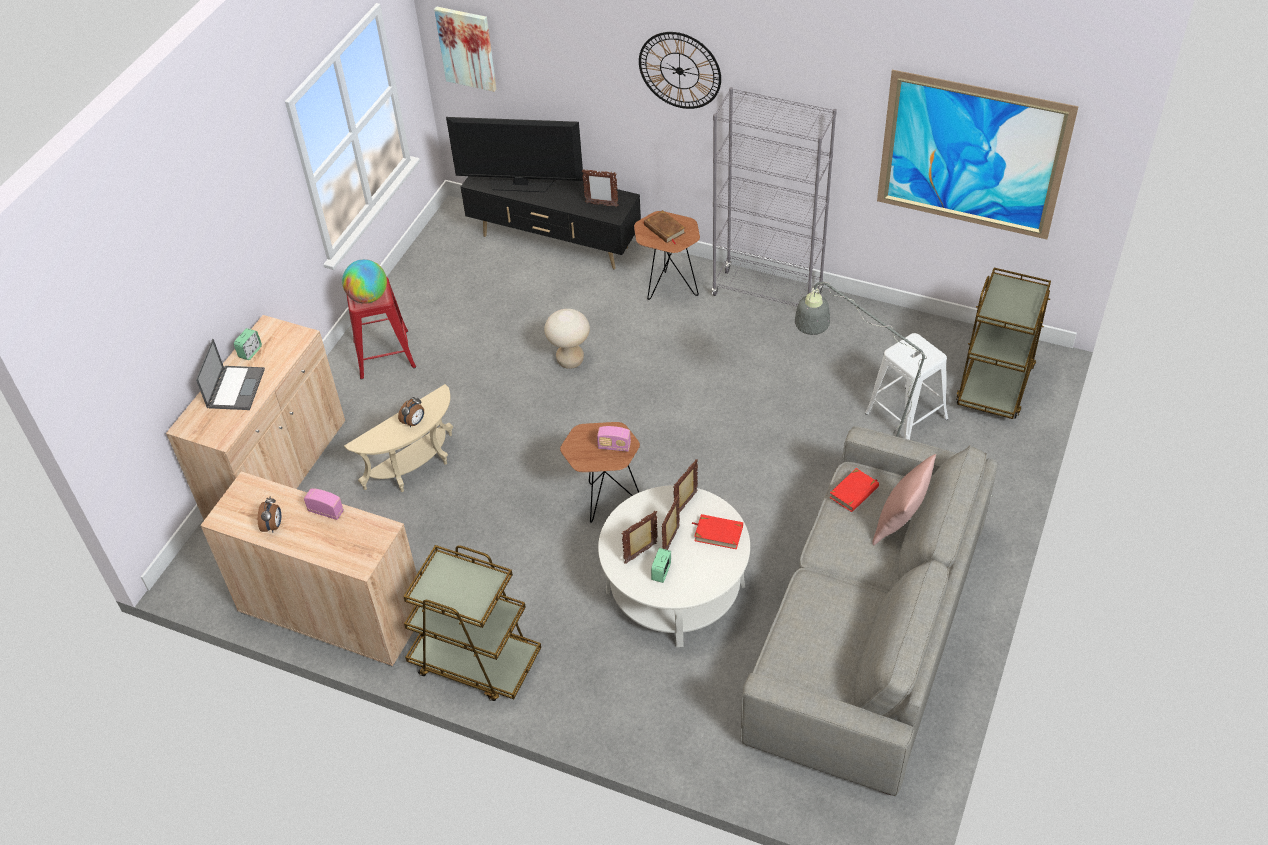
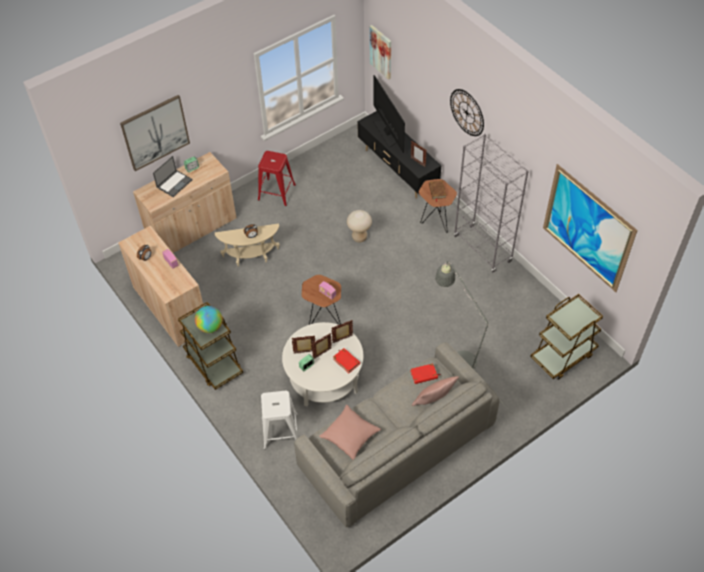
camera: 30 degrees right, 5 degrees up
(175, 299) = (155, 132): none -> picture
(368, 297) = (270, 162): globe -> globe (210, 327)
(520, 183) = (387, 132): television -> television turned 150 degrees counterclockwise
(817, 640) = (350, 436): none -> pink pillow
(906, 416) = (502, 349): white stool -> white stool (280, 430)

